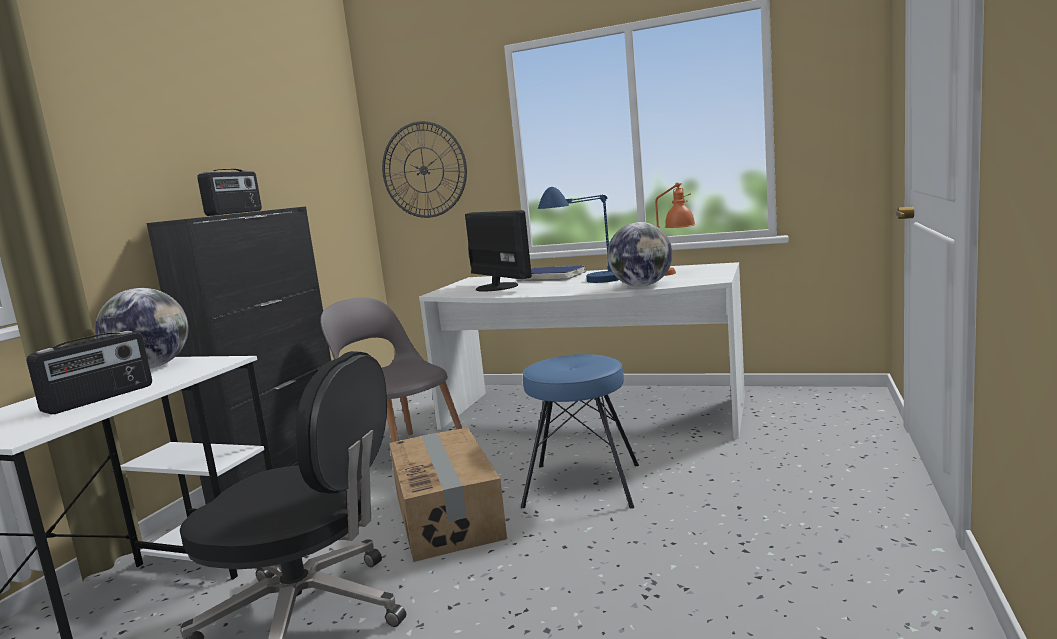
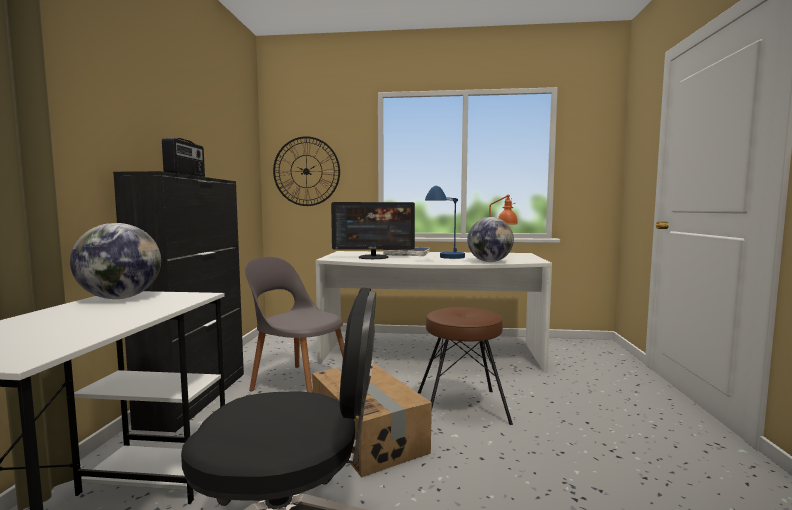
camera: 15 degrees left, 5 degrees down
(100, 399) = (90, 323): radio -> none
(497, 287) = (373, 257): monitor -> monitor turned 135 degrees clockwise
(582, 486) = (462, 407): blue stool -> brown stool

